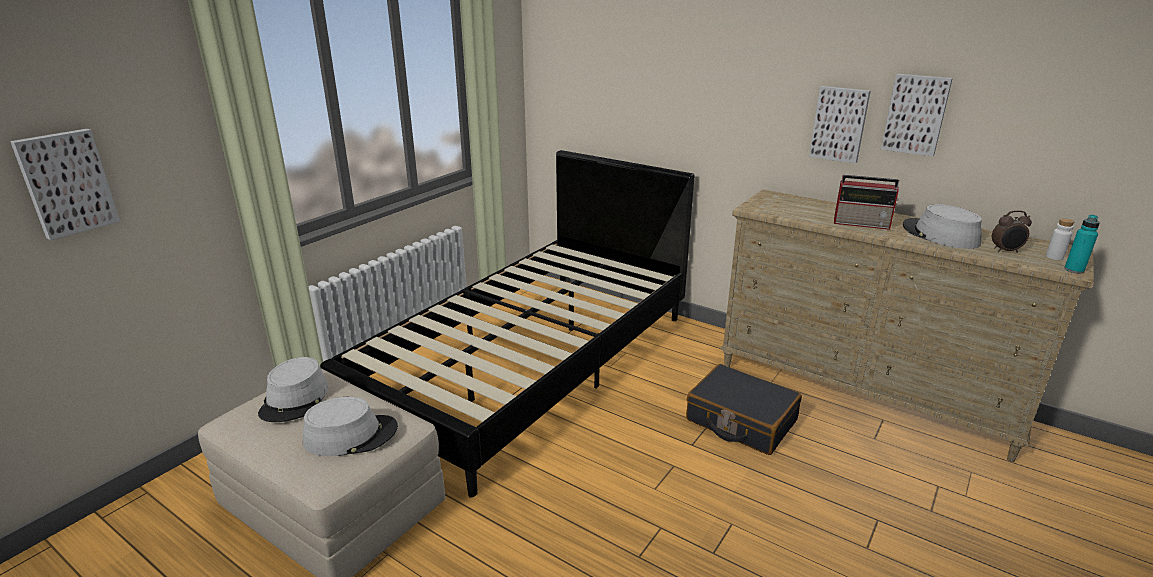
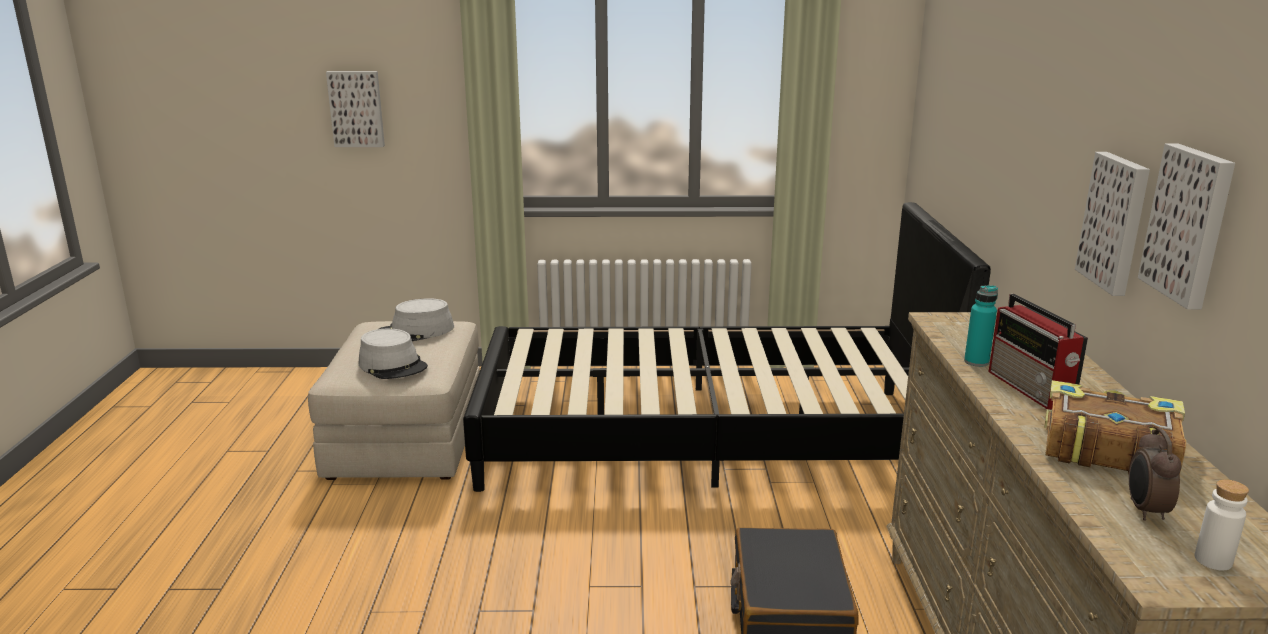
camera: 55 degrees right, 5 degrees down
(939, 235) = (1106, 448): grey hat -> book
(1006, 251) = (1145, 511): alarm clock -> alarm clock turned 45 degrees clockwise
(1074, 270) = (1175, 583): turquoise bottle -> turquoise bottle (976, 362)

